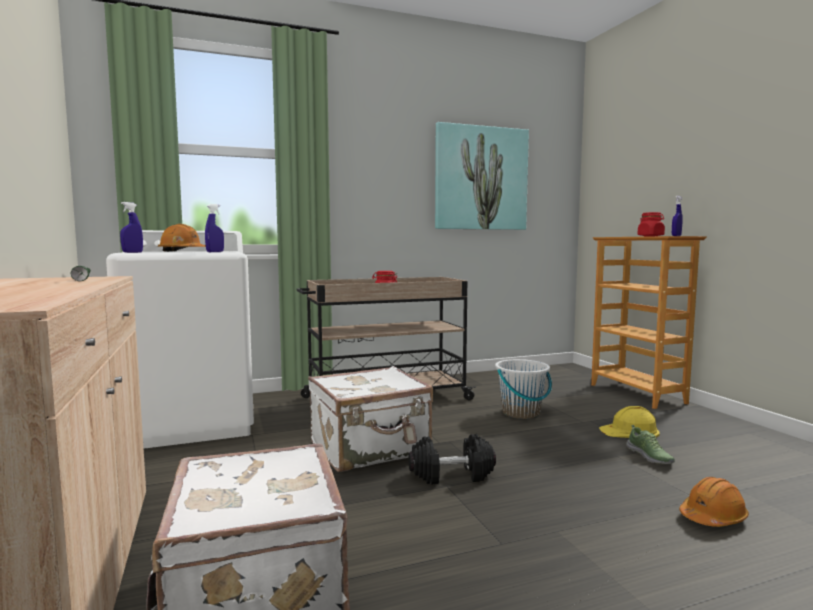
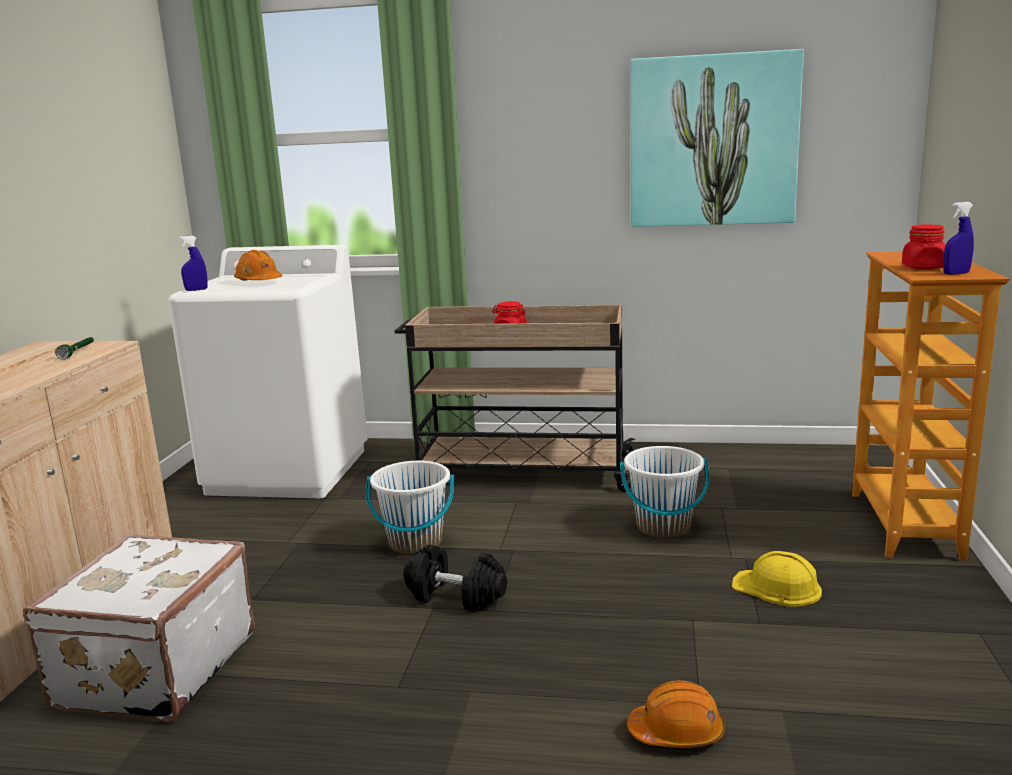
camera: 30 degrees right, 10 degrees up
(215, 252) = (274, 289): blue spray bottle -> none
(370, 449) = (415, 542): white suitcase -> white bucket
(650, 457) = (738, 632): shoe -> none

